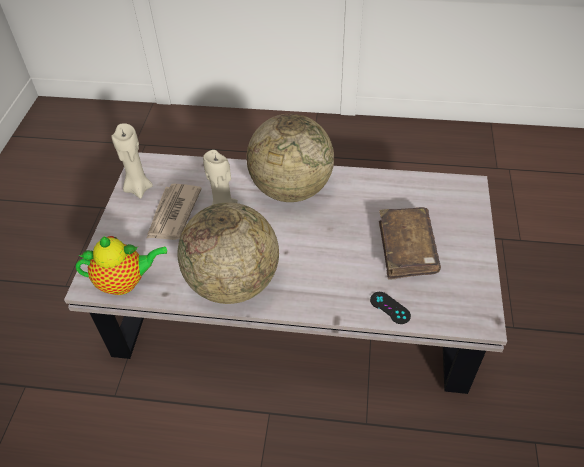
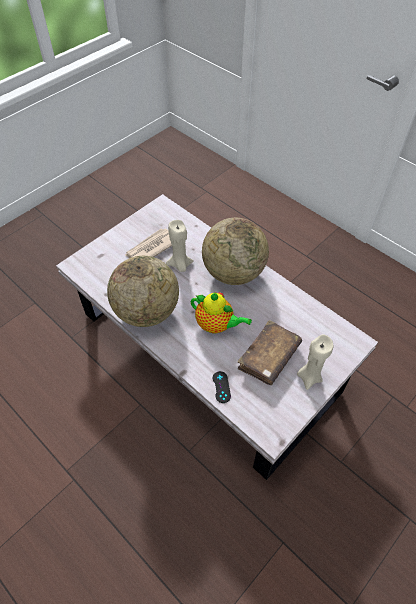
camera: 35 degrees right, 5 degrees up
(125, 282) = (92, 275): teapot -> teapot (216, 325)
(138, 188) = (146, 220): beige candle -> beige candle (309, 377)

